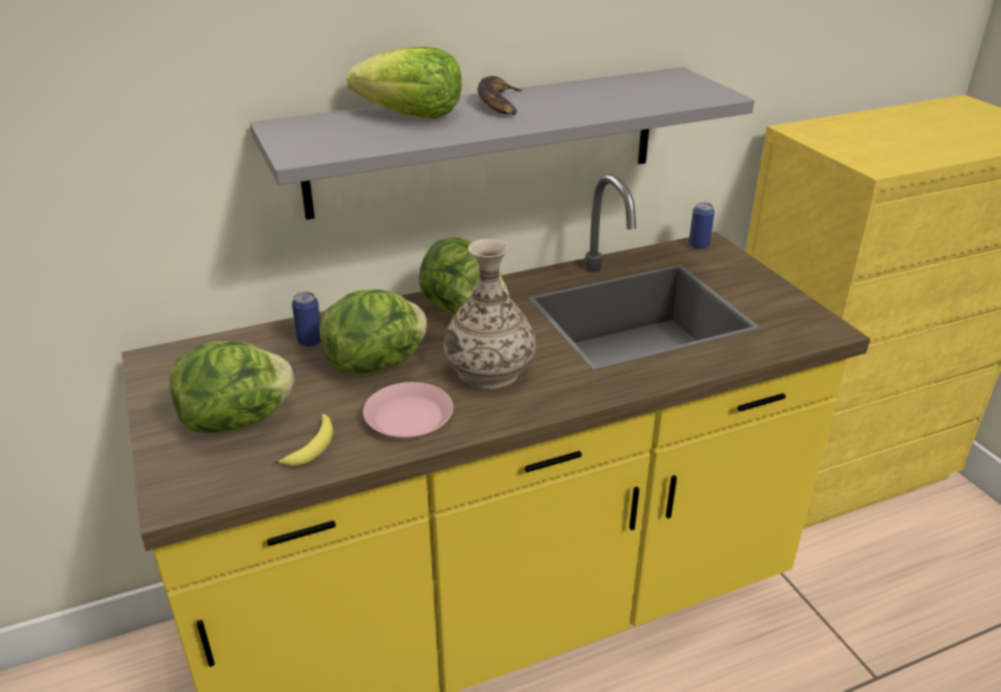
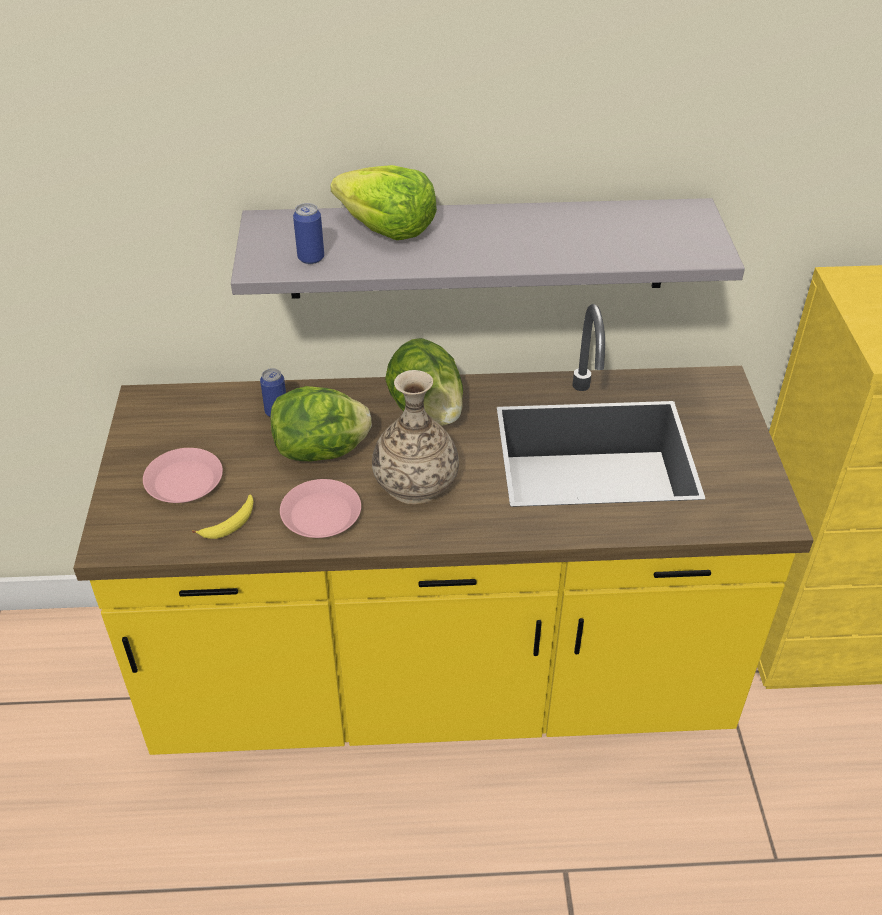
camera: 20 degrees right, 10 degrees up
(238, 421) = (184, 481): lettuce -> pink plate
(500, 103) = (480, 226): banana -> none
(698, 245) = (710, 380): can -> can (311, 258)

